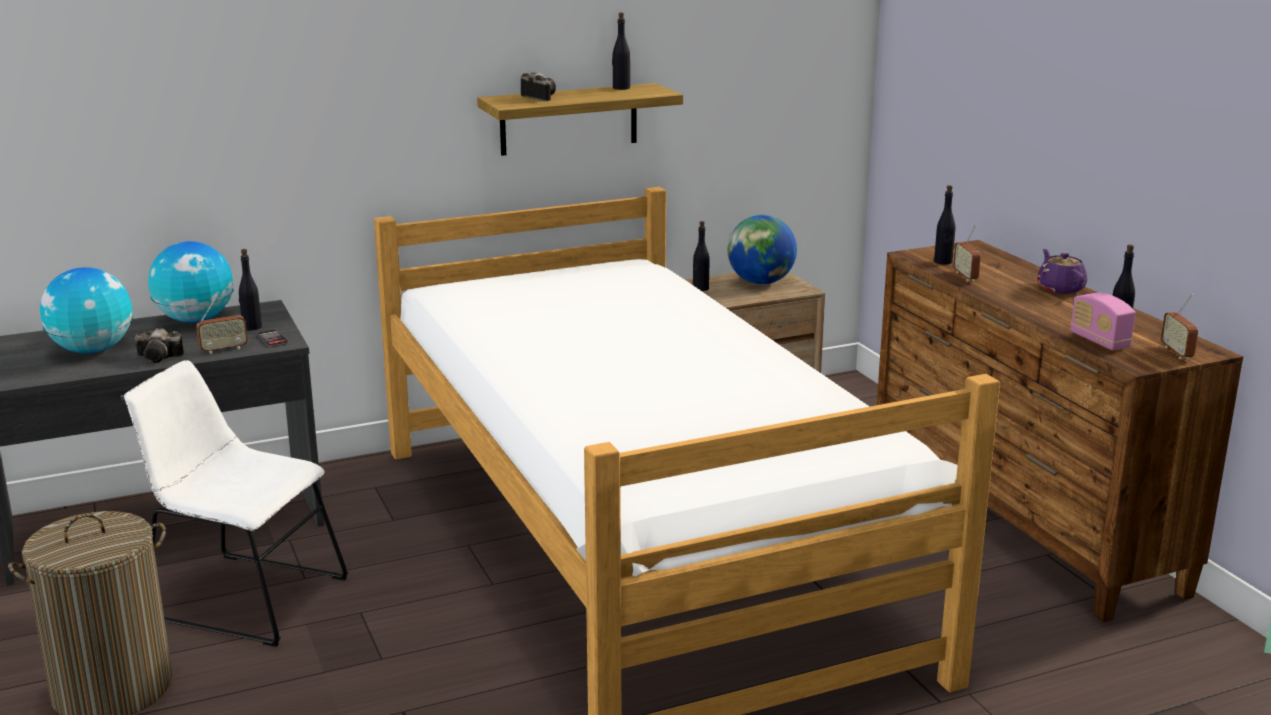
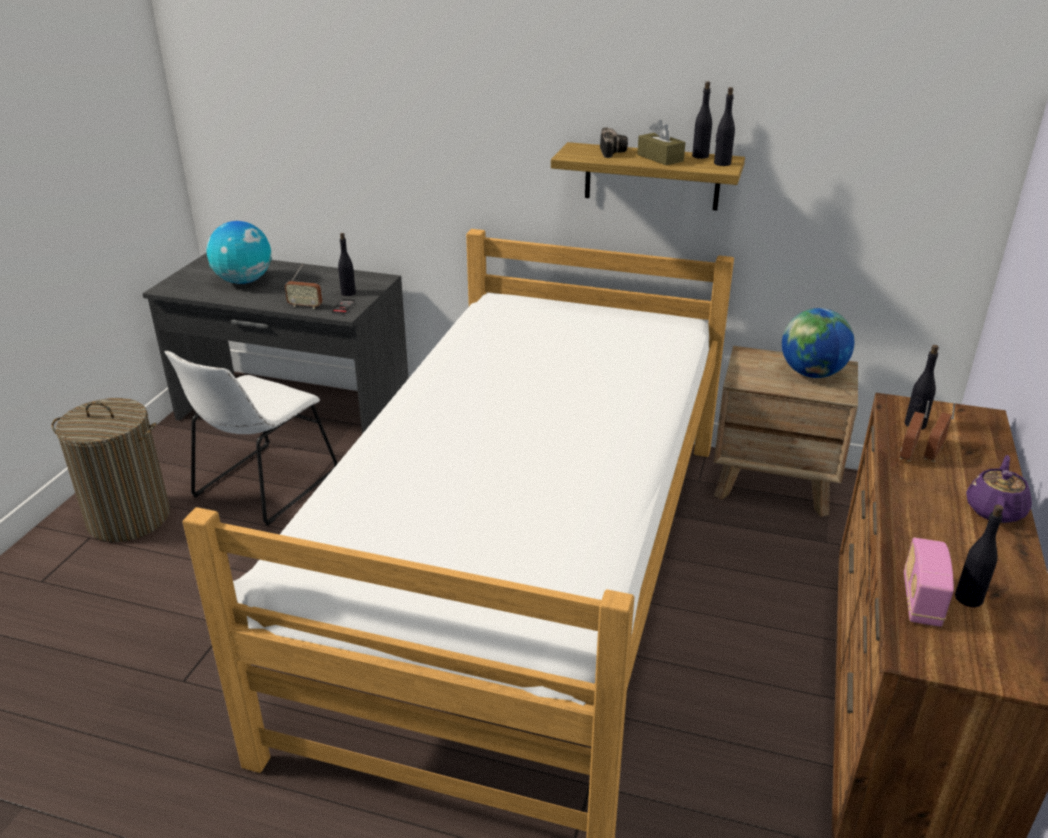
camera: 40 degrees right, 10 degrees up
(160, 357) = (265, 300): camera -> none
(195, 320) = (329, 276): globe -> none
(242, 597) = (262, 486): white chair -> white chair turned 120 degrees counterclockwise
(592, 94) = (660, 158): none -> brown tissue box
(700, 289) = (748, 362): black bottle -> black bottle (722, 163)
(1177, 353) = (994, 663): radio -> radio (934, 452)

